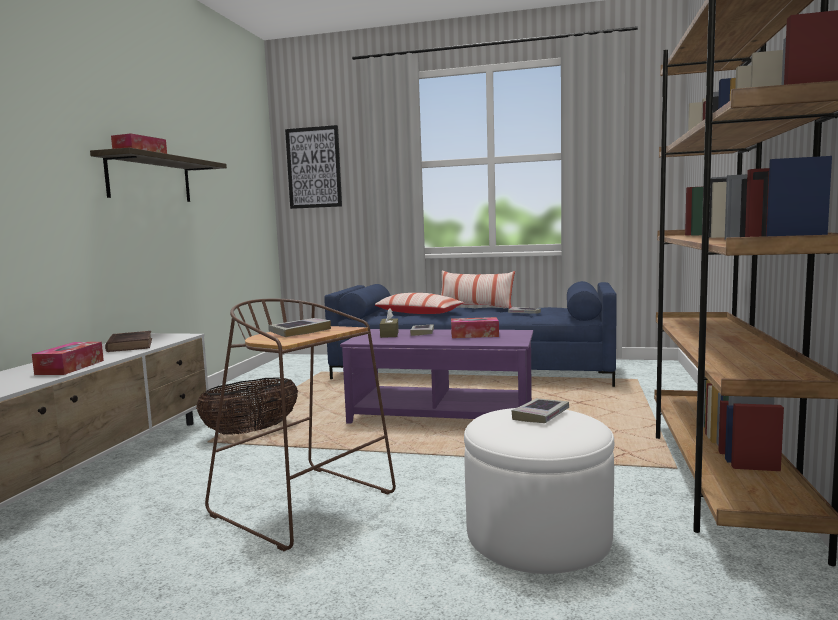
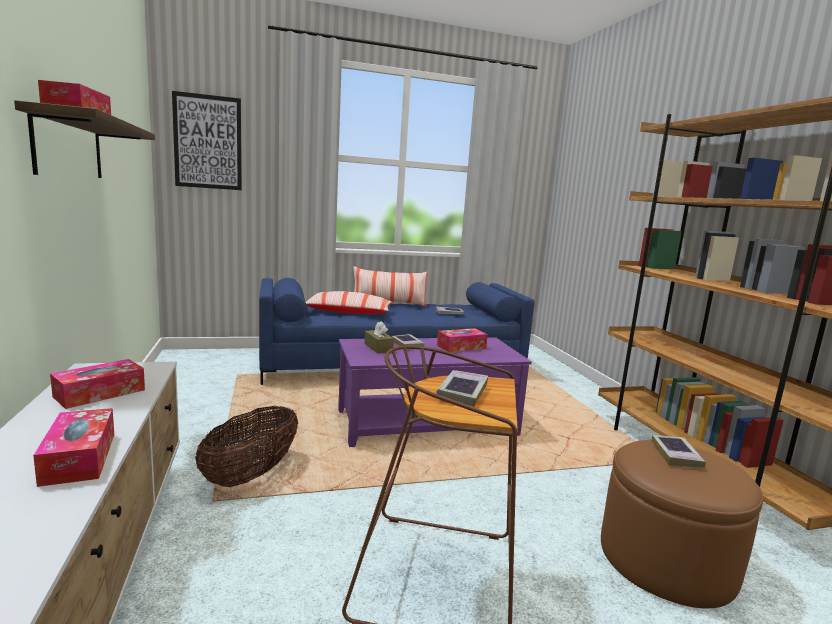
camera: 30 degrees left, 5 degrees up
(130, 345) = (100, 393): brown book -> tissue box
(538, 535) = (666, 559): white ottoman -> brown ottoman

